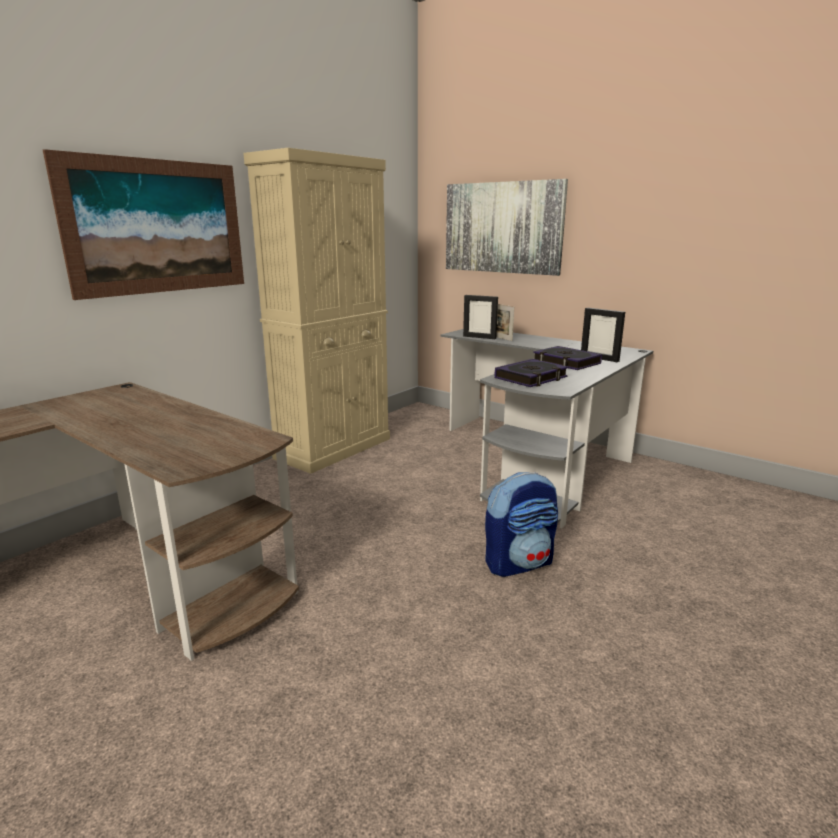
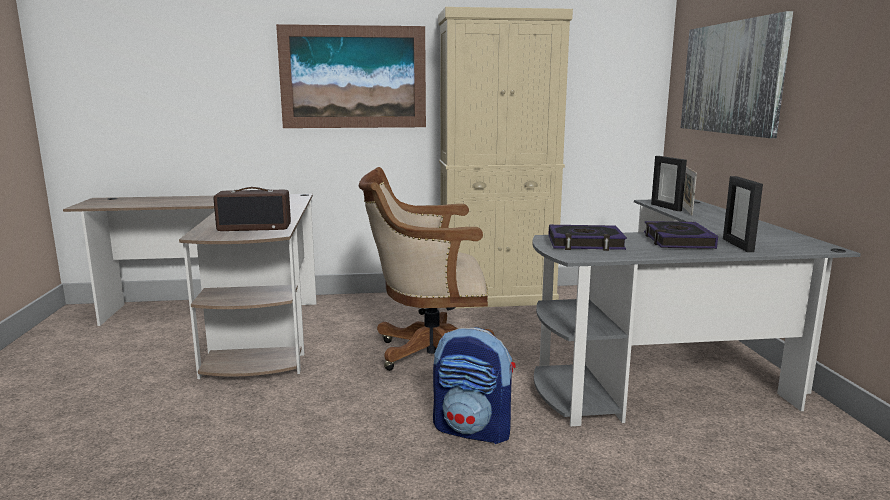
camera: 45 degrees right, 5 degrees down
(216, 439) = (255, 227): none -> radio
(373, 520) = (427, 354): none -> office chair

